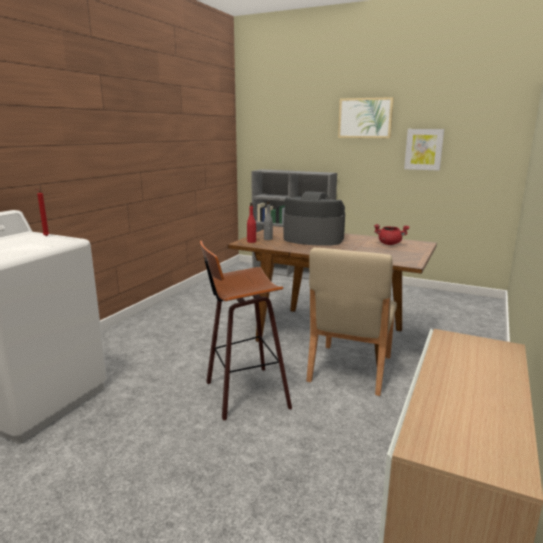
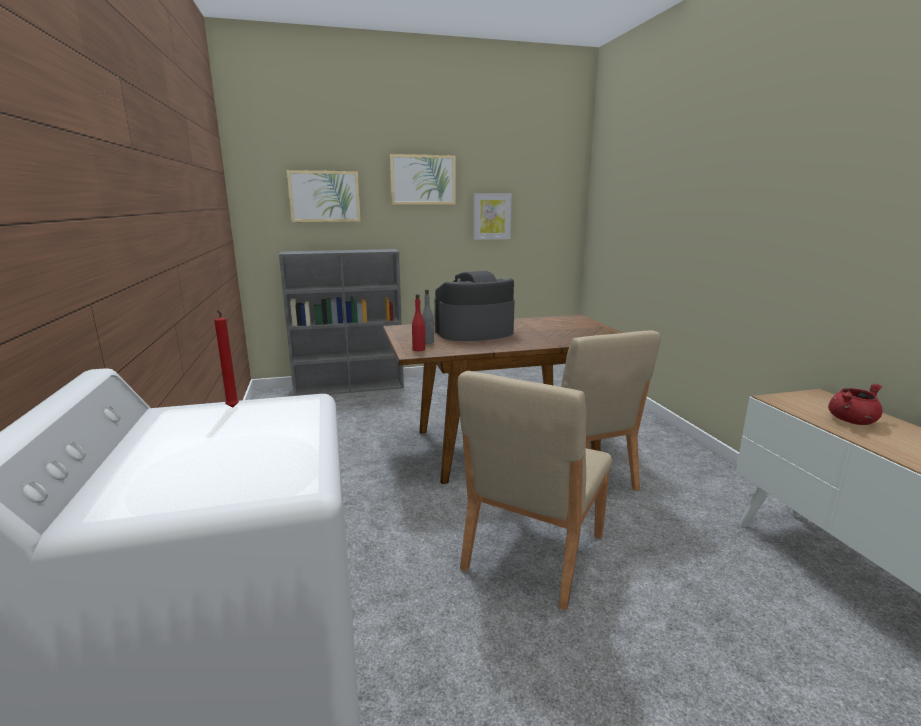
camera: 40 degrees left, 0 degrees up
(243, 394) = (532, 553): stool -> beige chair
(292, 131) = (324, 196): none -> picture
(389, 244) = (553, 323): red cooking pot -> red cooking pot (851, 420)

